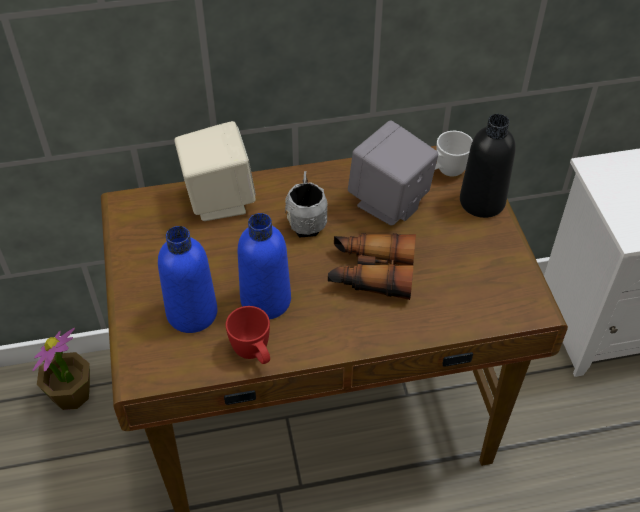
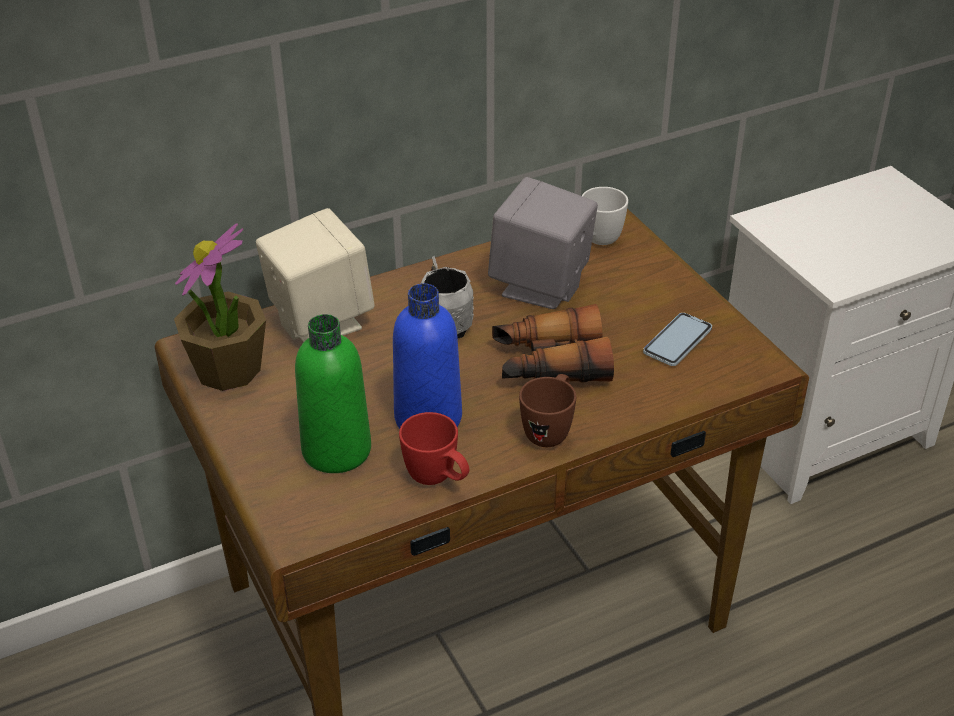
camera: 15 degrees left, 10 degrees down
(71, 394) = (119, 671): potted plant -> potted plant (228, 370)
(192, 313) = (336, 450): blue bottle -> green bottle
(350, 331) = (550, 430): none -> brown mug
(475, 273) = (677, 341): none -> phone
(482, 202) = (653, 265): black bottle -> none

